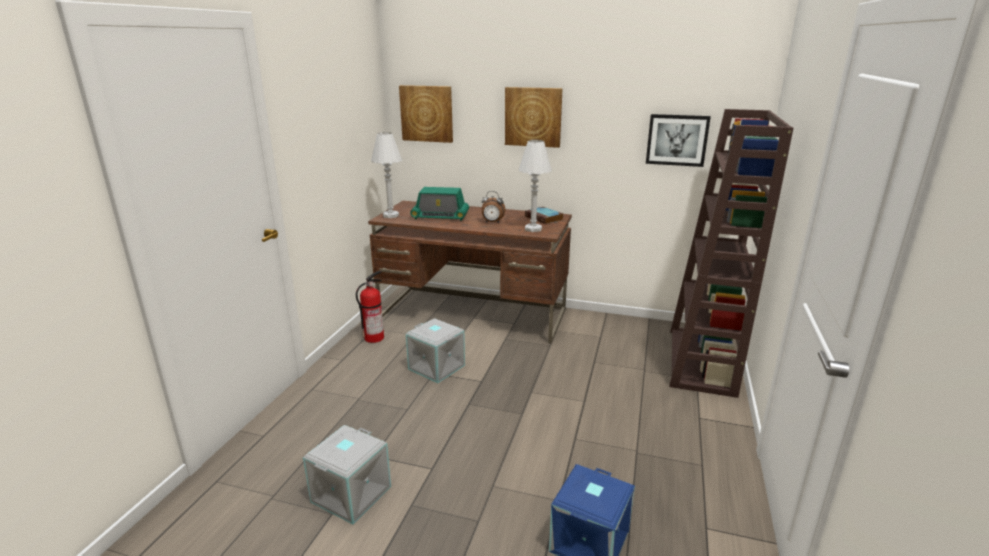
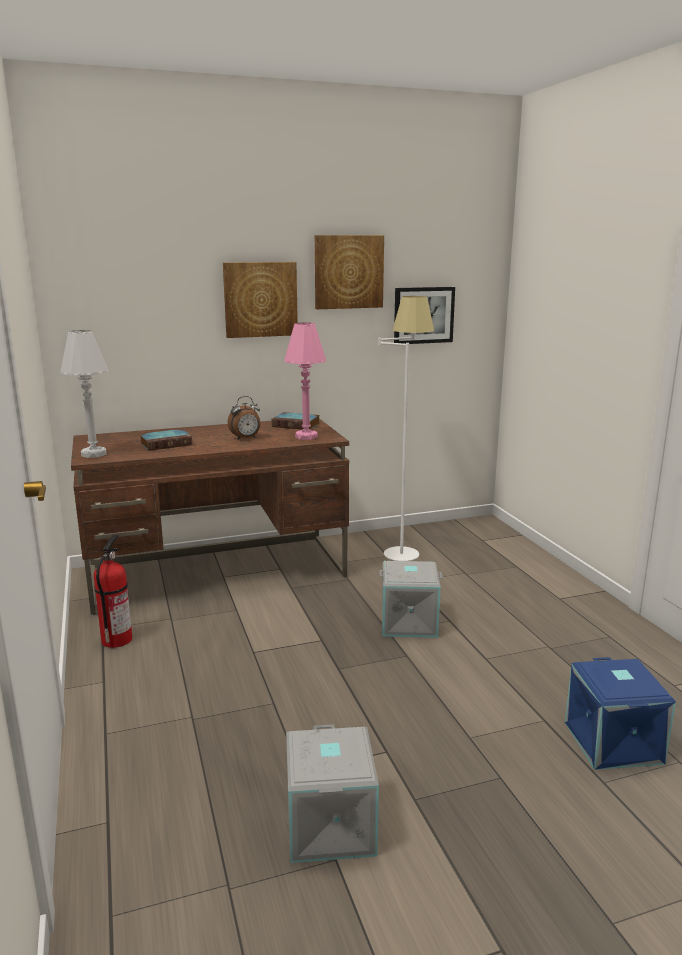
camera: 35 degrees left, 5 degrees down
(427, 113) = (106, 304): picture -> picture (348, 272)
(437, 367) = (249, 643): grey storage box -> grey storage box (409, 622)
(440, 216) = (167, 443): radio -> book
(533, 229) = (306, 437): white table lamp -> pink table lamp
(620, 334) = (403, 547): none -> white floor lamp
(702, 362) = (502, 550): brown bookcase -> none

